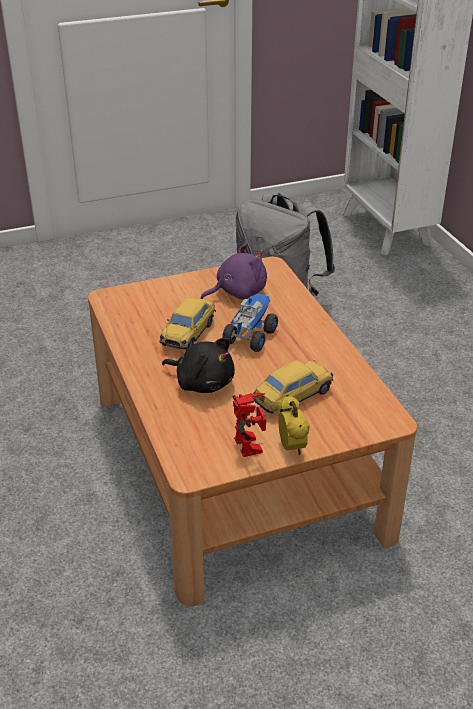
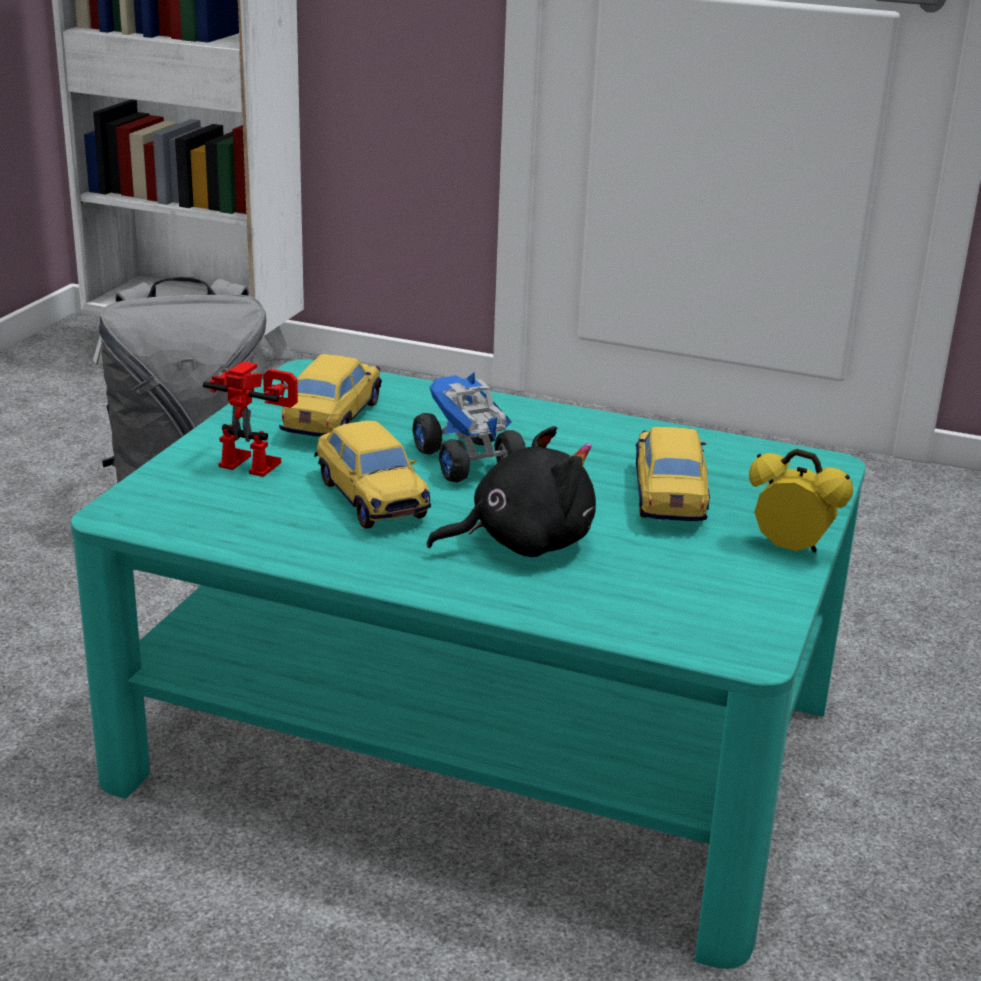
camera: 50 degrees left, 10 degrees down
(235, 462) = (479, 740): brown coffee table -> turquoise coffee table
(237, 292) = (332, 420): purple plush toy -> toy car
(253, 446) = (746, 575): toy robot -> toy robot (257, 462)

